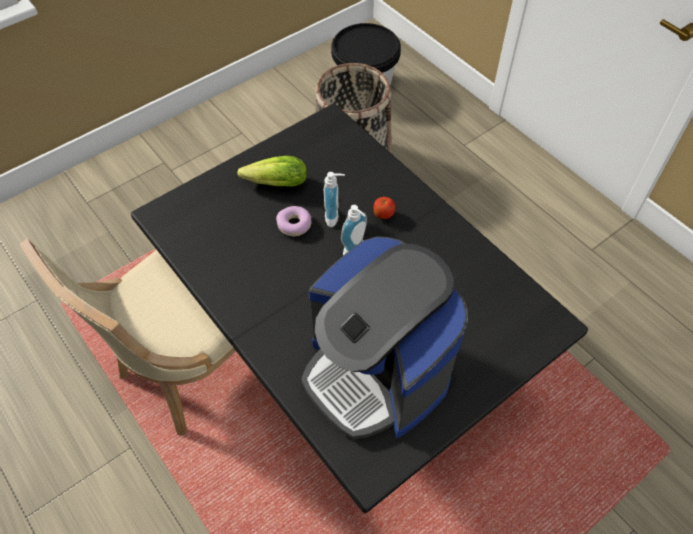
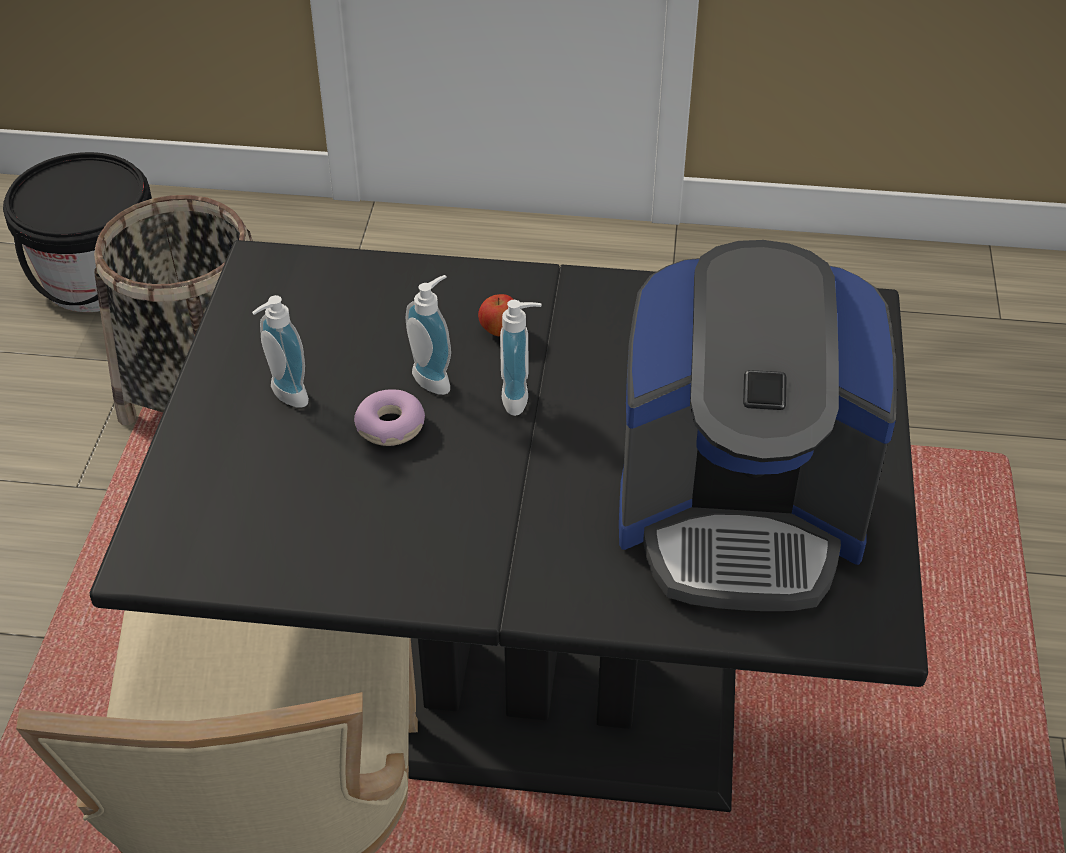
camera: 45 degrees left, 10 degrees down
(273, 183) = (284, 397): lettuce -> soap dispenser

